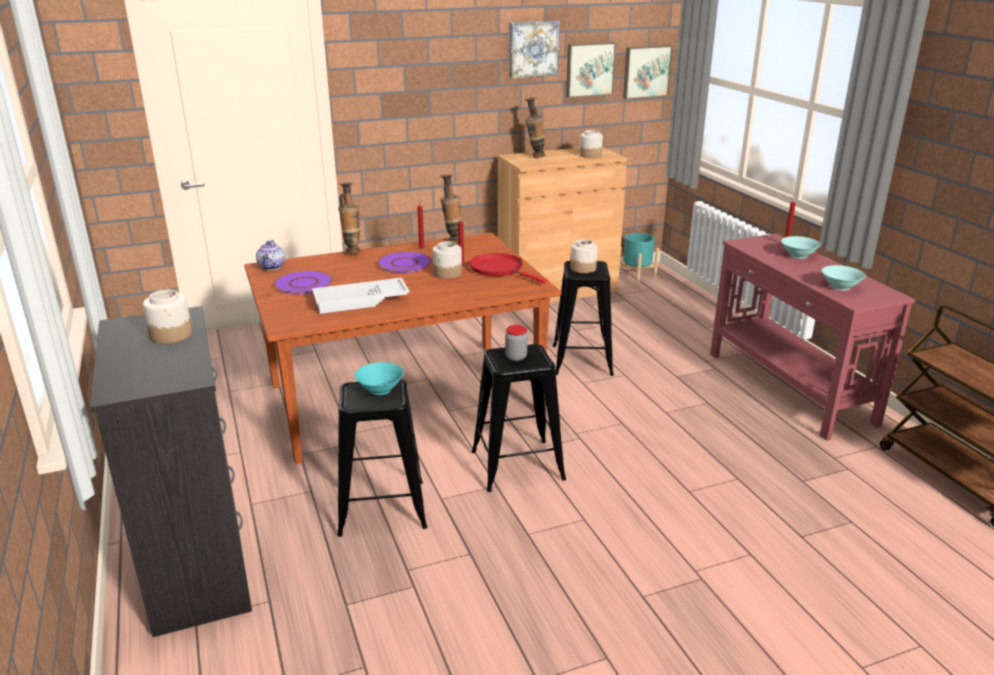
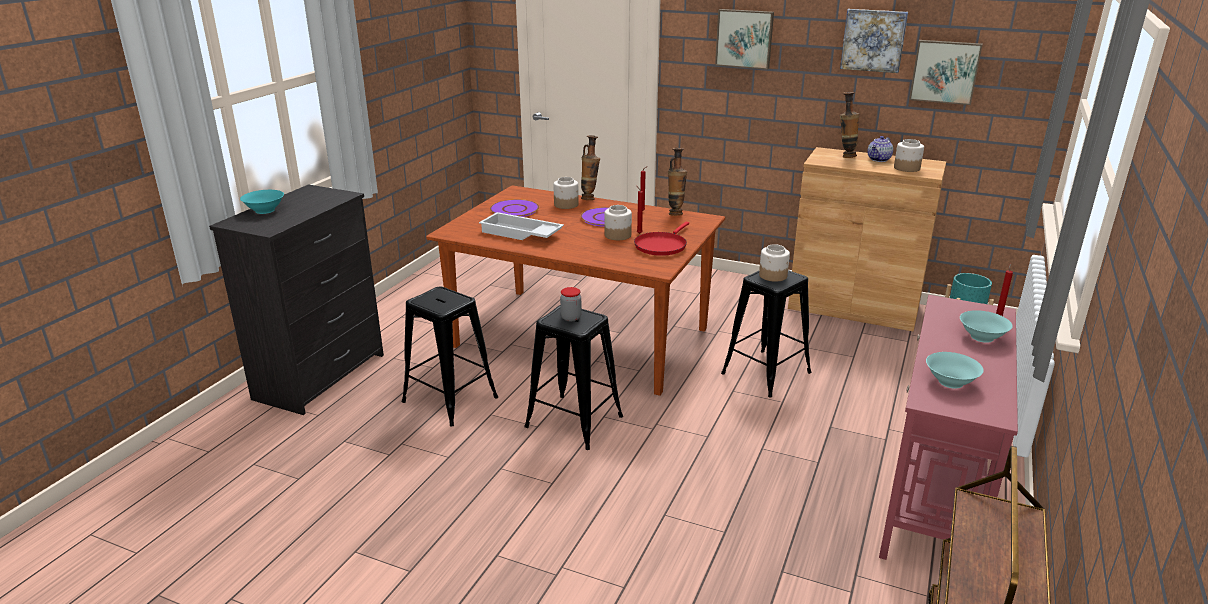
camera: 45 degrees right, 0 degrees up
(171, 334) = (315, 203): jar -> jar (566, 205)
(272, 267) = (521, 192): teapot -> teapot (879, 160)
(380, 389) = (449, 299): turquoise bowl -> turquoise bowl (265, 210)
(499, 269) = (661, 246): red frying pan -> red frying pan turned 150 degrees counterclockwise
(646, 71) = (1027, 84): picture -> picture (744, 38)

